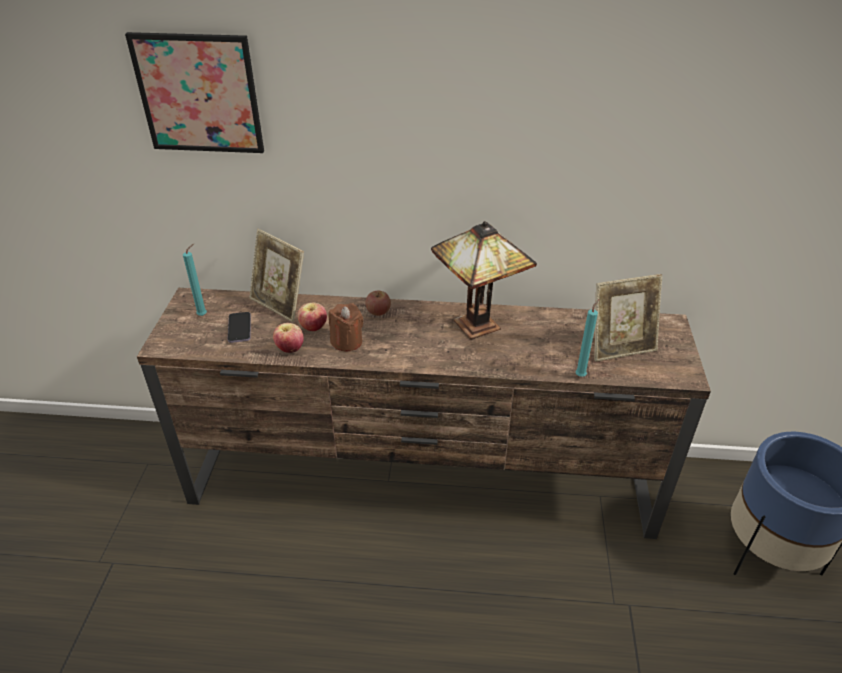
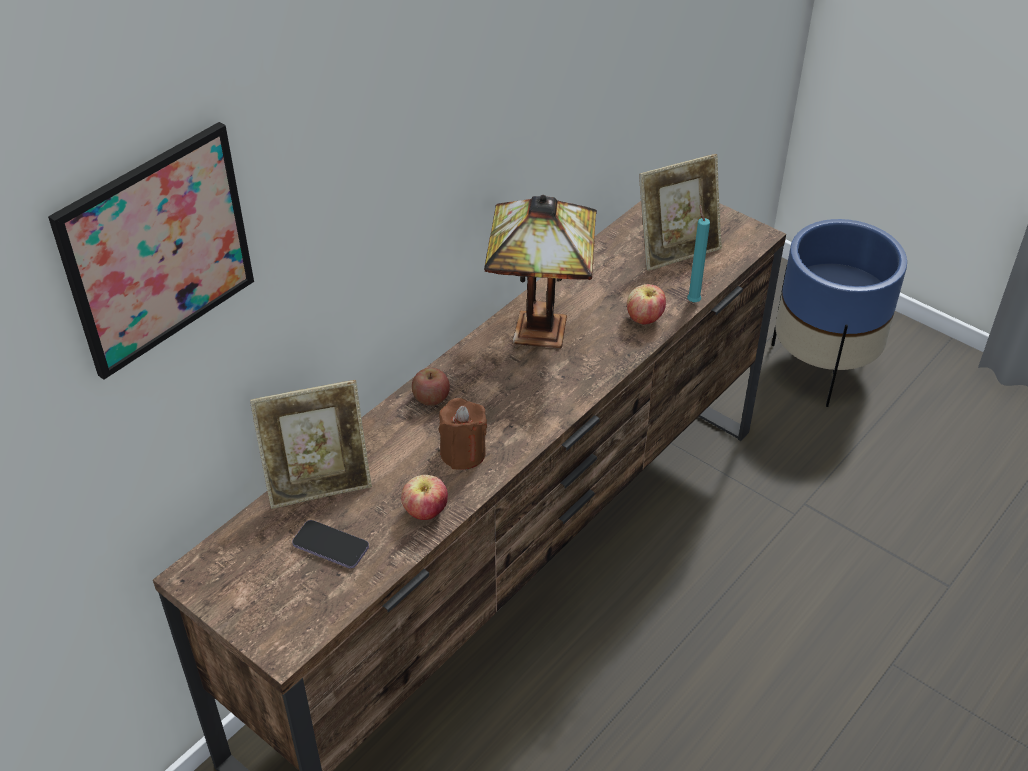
camera: 55 degrees left, 5 degrees up
(204, 315) = (258, 573): turquoise candle -> none
(313, 328) = (404, 471): apple -> apple (644, 319)
(620, 348) = (677, 250): picture frame -> picture frame turned 45 degrees clockwise

